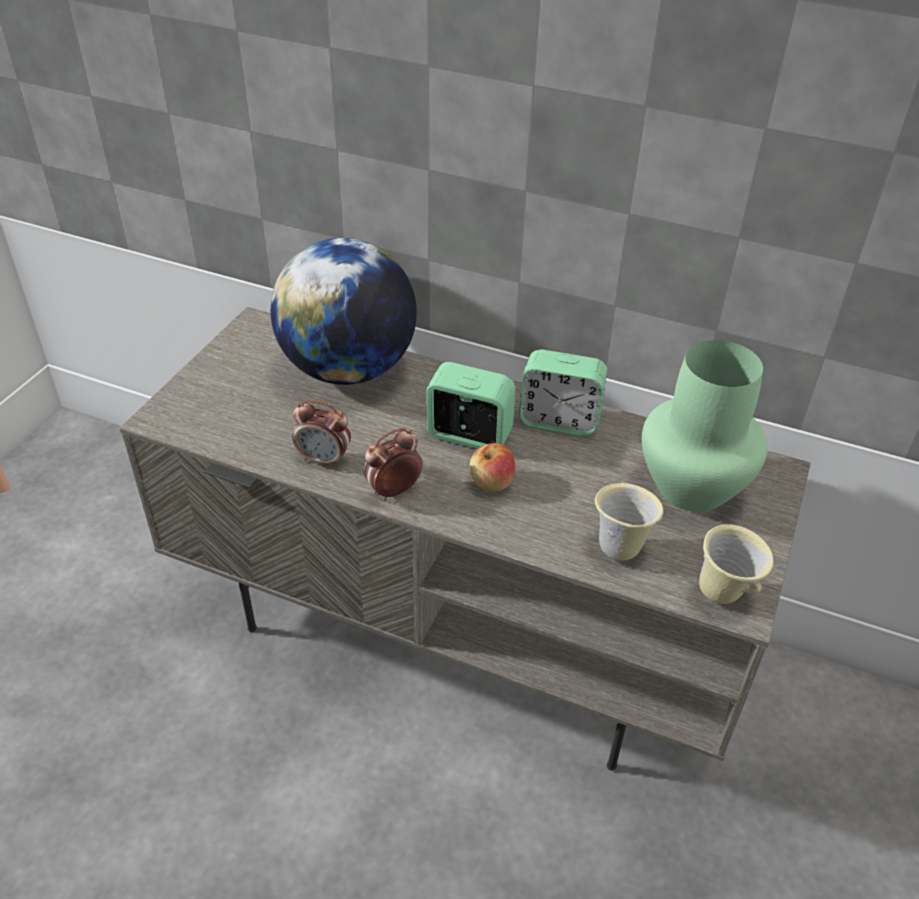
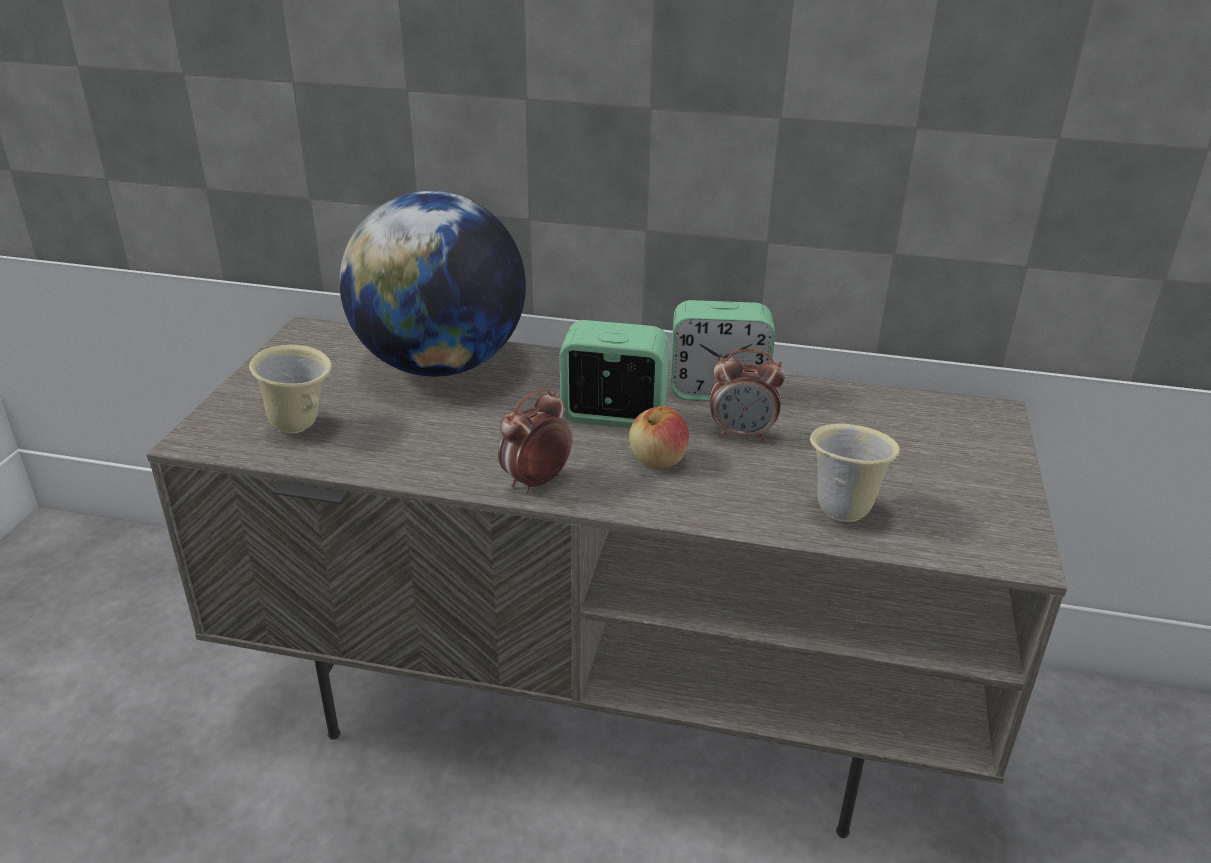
camera: 10 degrees left, 10 degrees down
(324, 459) = (435, 459): alarm clock -> alarm clock (742, 434)
(691, 486) = (900, 437): green vase -> none
(724, 594) = (990, 543): beige mug -> beige mug (301, 427)

